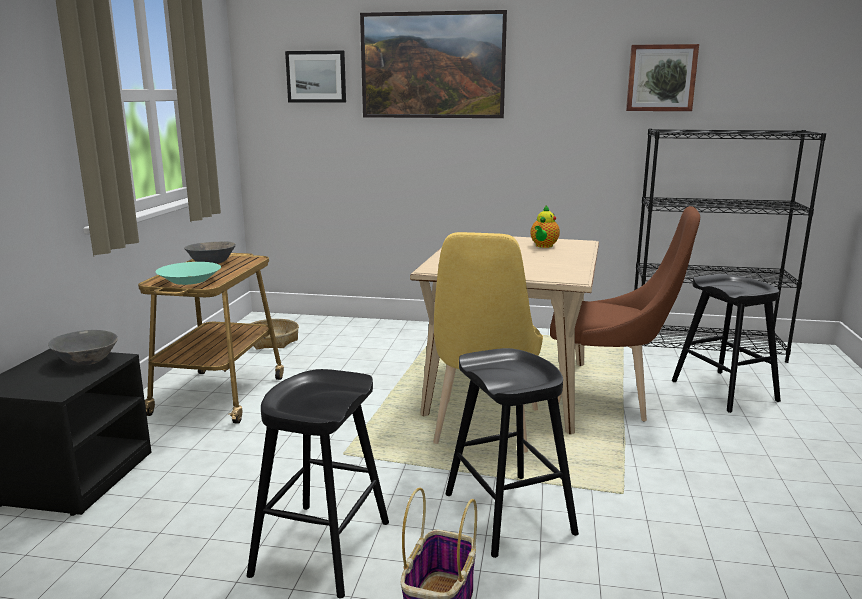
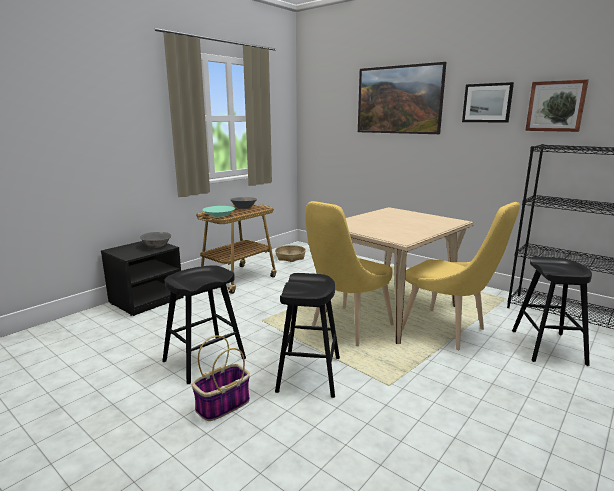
camera: 30 degrees right, 0 degrees up
(316, 77) = (335, 107): picture -> picture (487, 103)
(543, 246) = (426, 220): teapot -> none
(608, 400) = (448, 331): brown chair -> yellow chair

